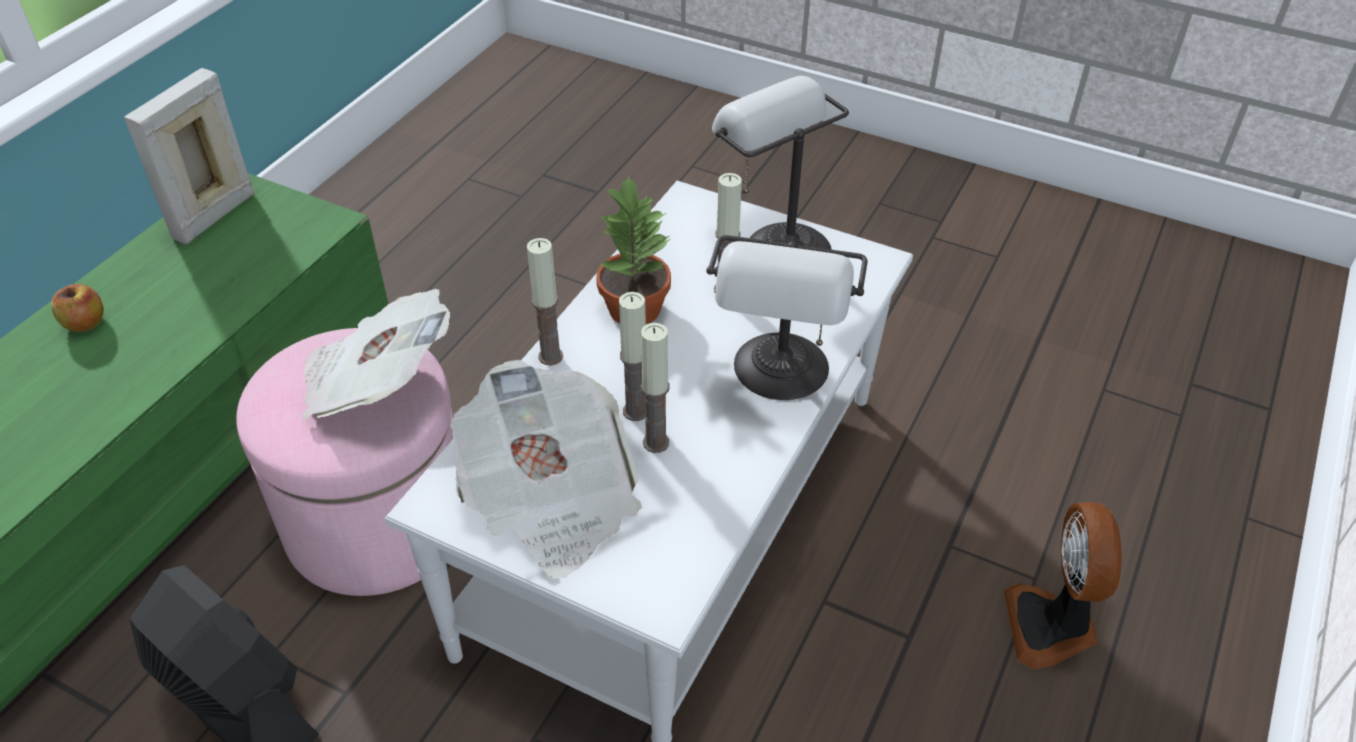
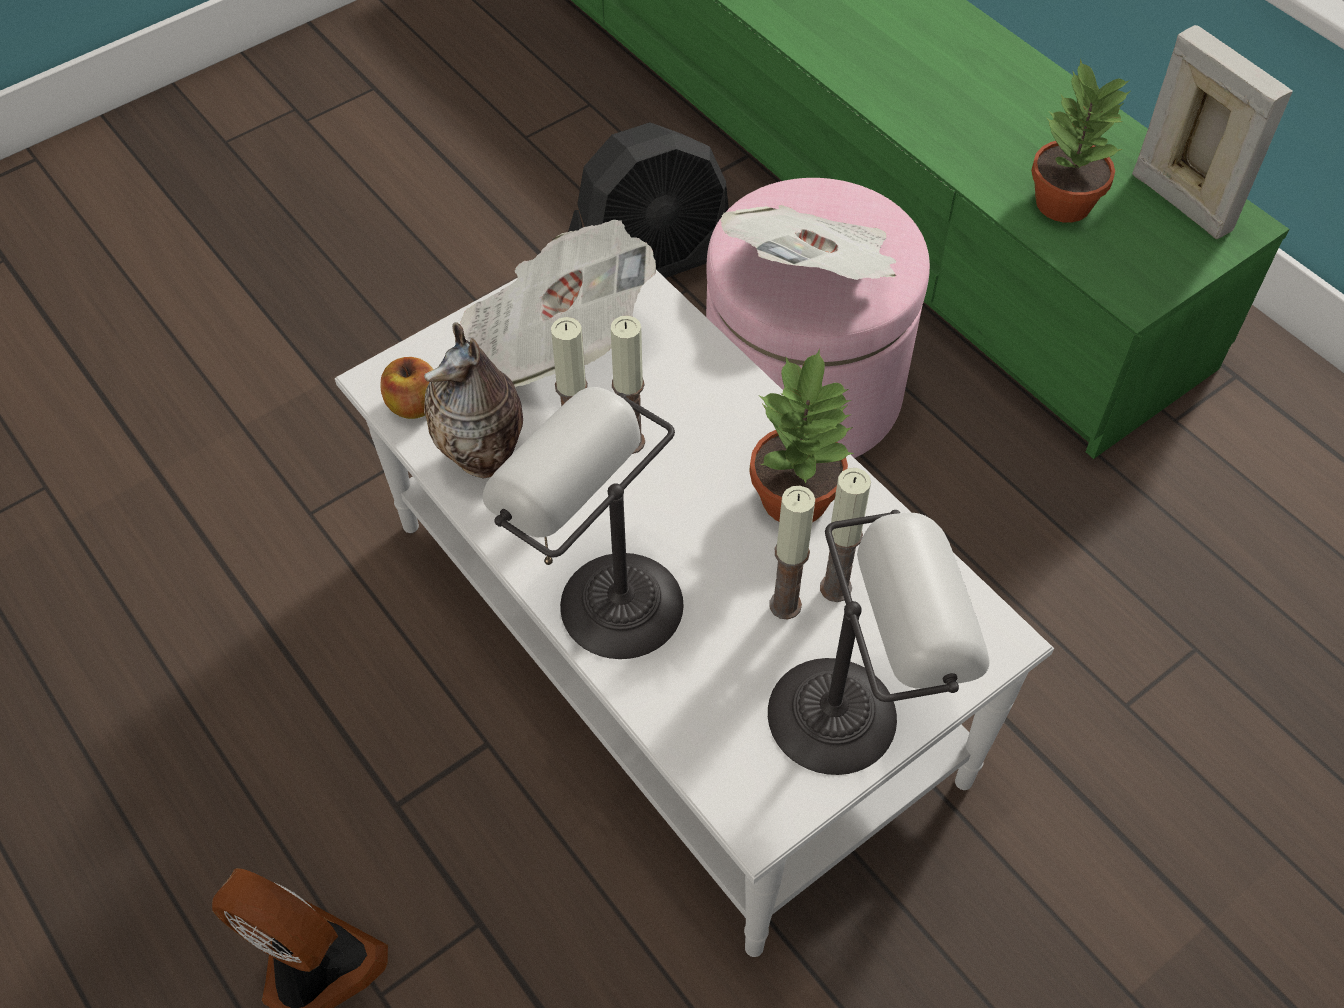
camera: 115 degrees right, 10 degrees up
(85, 323) = (1023, 94): apple -> apple (414, 405)
(231, 274) = (1061, 202): none -> potted plant
(550, 356) = (754, 397): candle -> candle (835, 588)
(706, 493) = (485, 460): none -> vase

